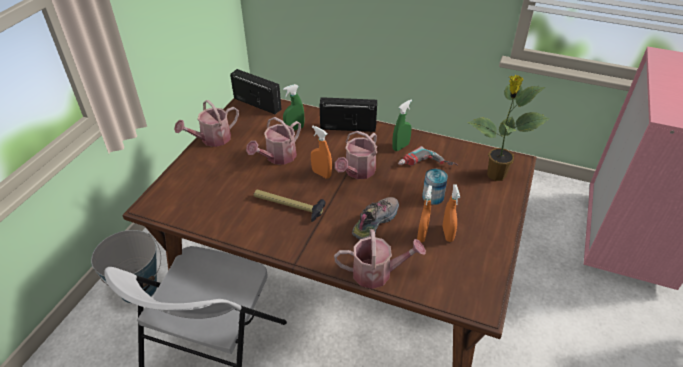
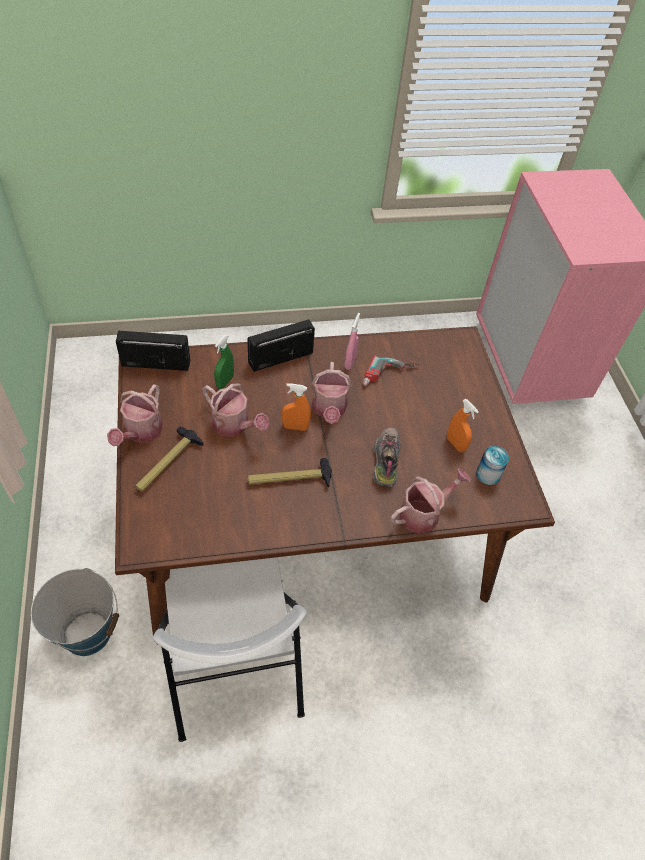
camera: 35 degrees left, 10 degrees up
(212, 164) = (168, 463): none -> hammer
(278, 157) = (234, 425): watering can -> watering can turned 60 degrees counterclockwise
(400, 147) = (350, 362): green spray bottle -> pink spray bottle
(422, 234) = (435, 455): orange spray bottle -> none
(433, 197) = (417, 409): can -> can (488, 474)
(495, 175) = (455, 362): potted plant -> none

